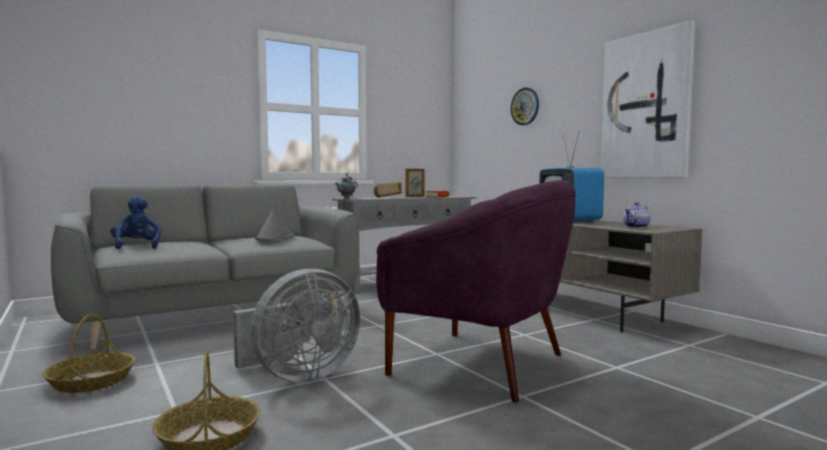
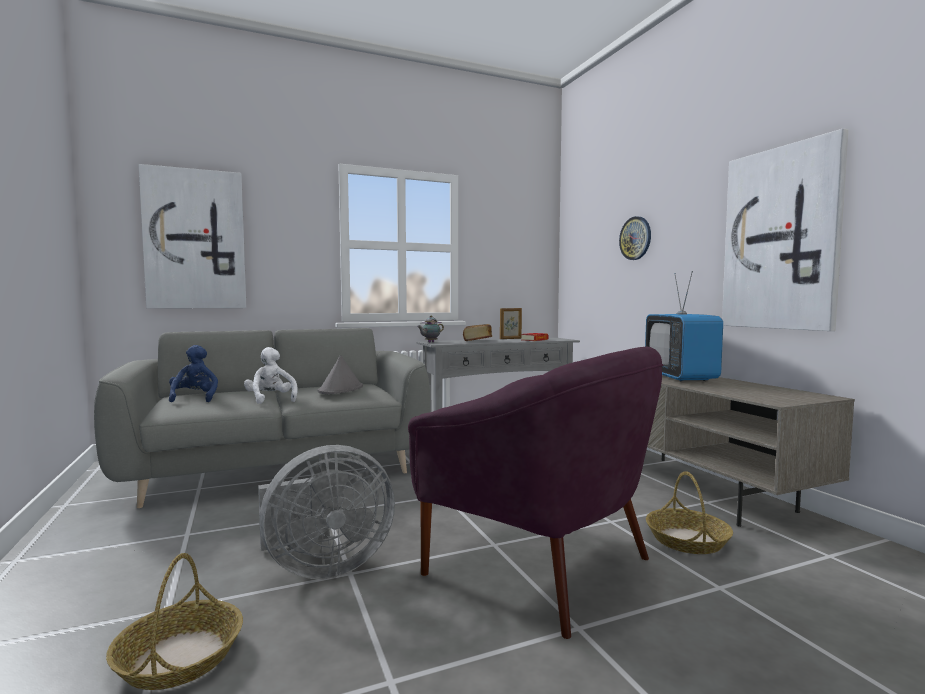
camera: 10 degrees right, 0 degrees up
(91, 381) = (111, 554): basket -> basket (687, 540)
(118, 97) = (195, 239): none -> picture
(212, 247) = (271, 400): none -> white plush toy
(636, 227) = (762, 393): teapot -> none

